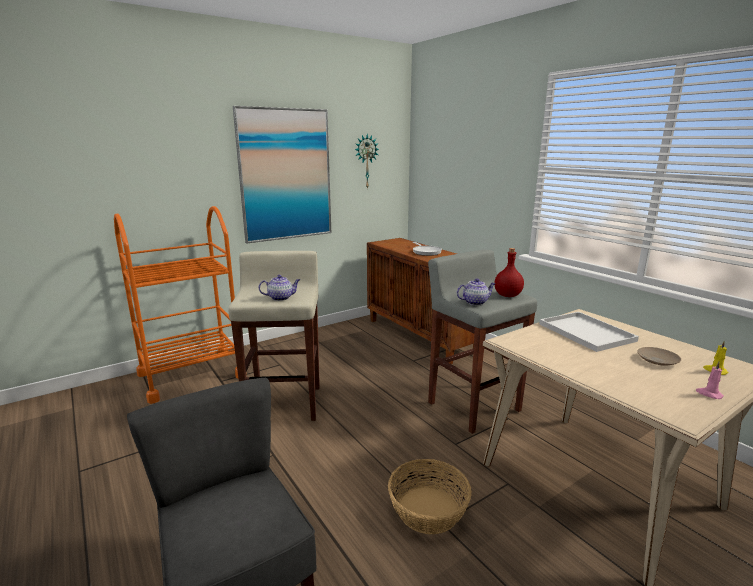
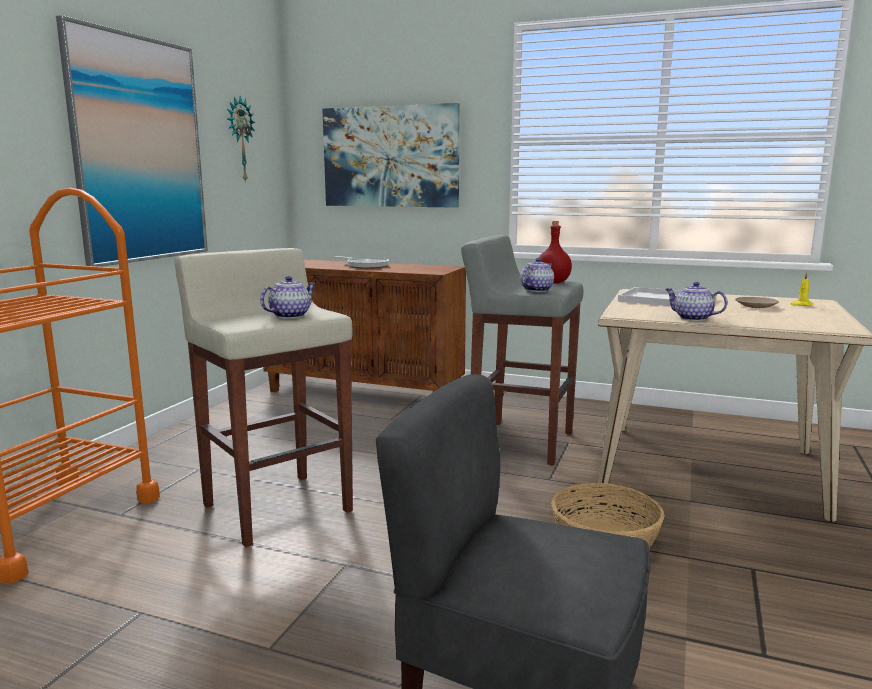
camera: 35 degrees left, 5 degrees down
(462, 174) = (390, 157): none -> picture
(557, 360) = (692, 318): none -> teapot
(708, 394) = (828, 316): pink candle -> none

